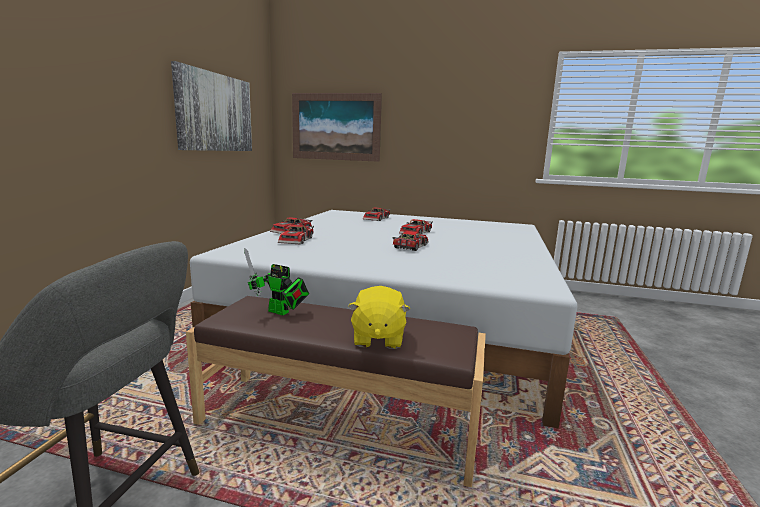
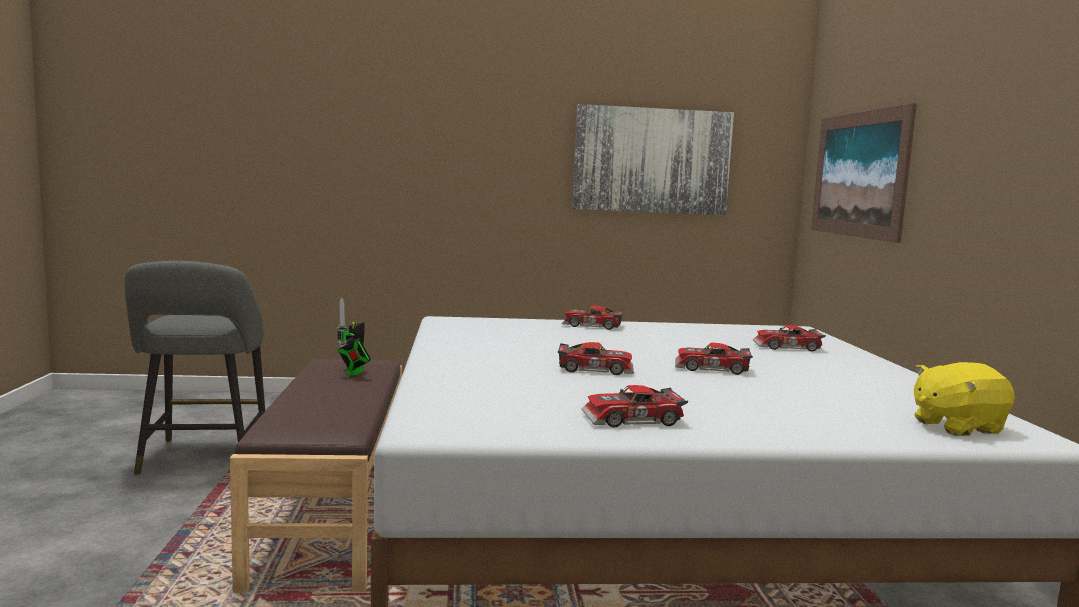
camera: 70 degrees right, 5 degrees down
(298, 240) = (544, 331): toy car -> toy car (633, 420)
(377, 338) = (301, 406): yellow plush toy -> yellow plush toy (956, 426)

